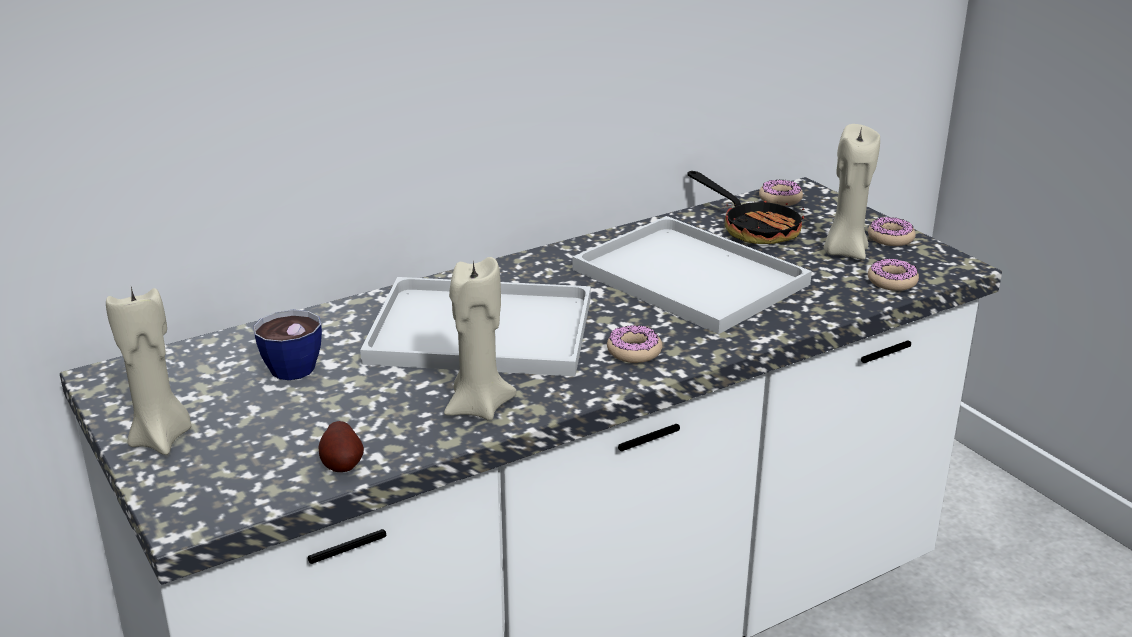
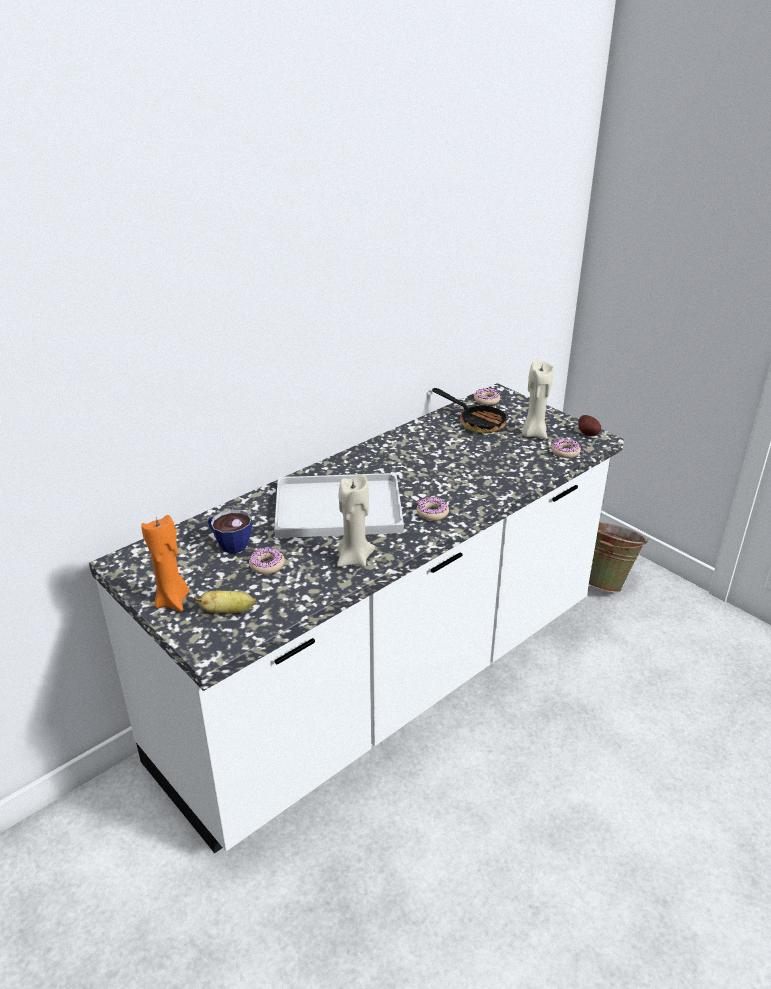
camera: 10 degrees left, 5 degrees up
(162, 439) = (173, 600): beige candle -> orange candle
(241, 464) = (228, 611): none -> banana
(342, 464) = (288, 604): potato -> potato (588, 433)
(685, 276) = (446, 459): white tray -> none
(890, 238) = (557, 422): donut -> donut (267, 565)
(981, 535) = (607, 582): none -> green bucket

